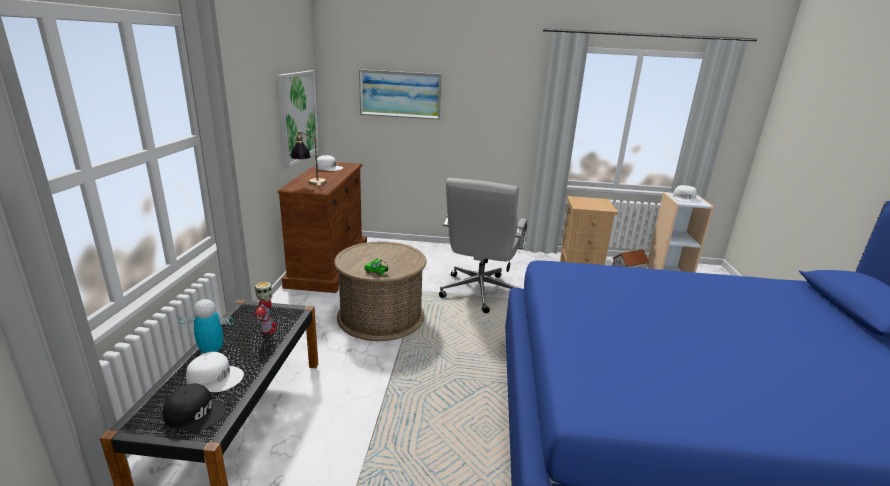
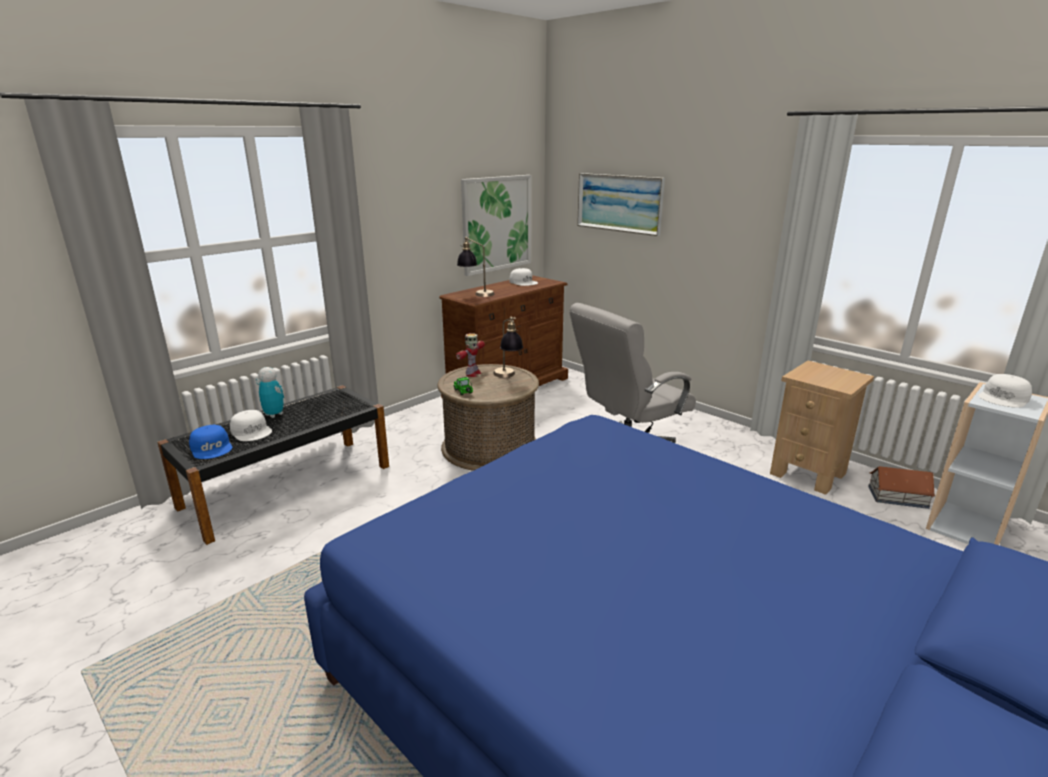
camera: 40 degrees right, 0 degrees up
(195, 413) = (212, 448): black cap -> blue cap
(268, 328) = (328, 411): toy robot -> toy robot (472, 374)
(389, 251) = (508, 376): none -> table lamp

